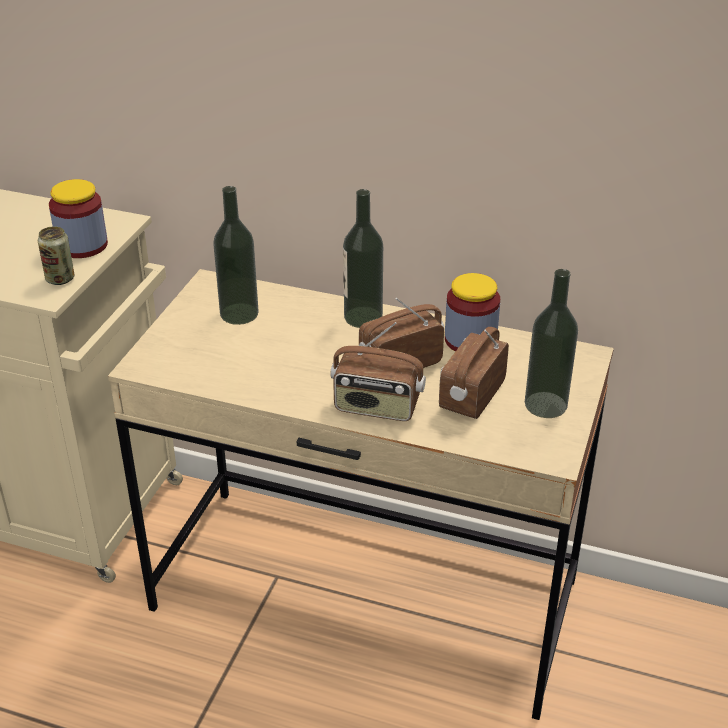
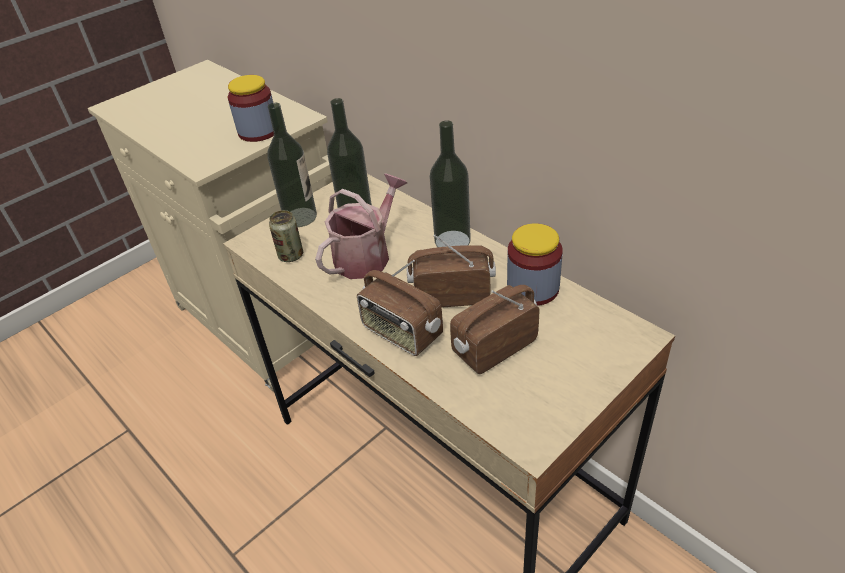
camera: 30 degrees right, 5 degrees up
(60, 279) = (221, 155): can -> can (291, 255)
(285, 349) = (367, 255): none -> watering can
(545, 405) = (561, 379): bottle -> bottle (300, 217)

